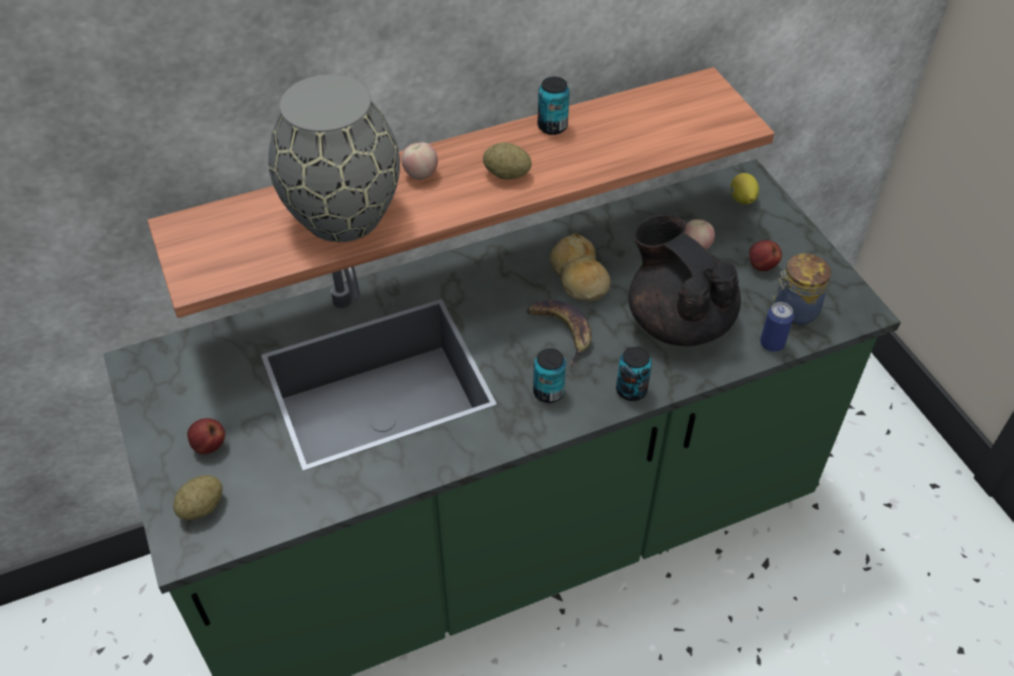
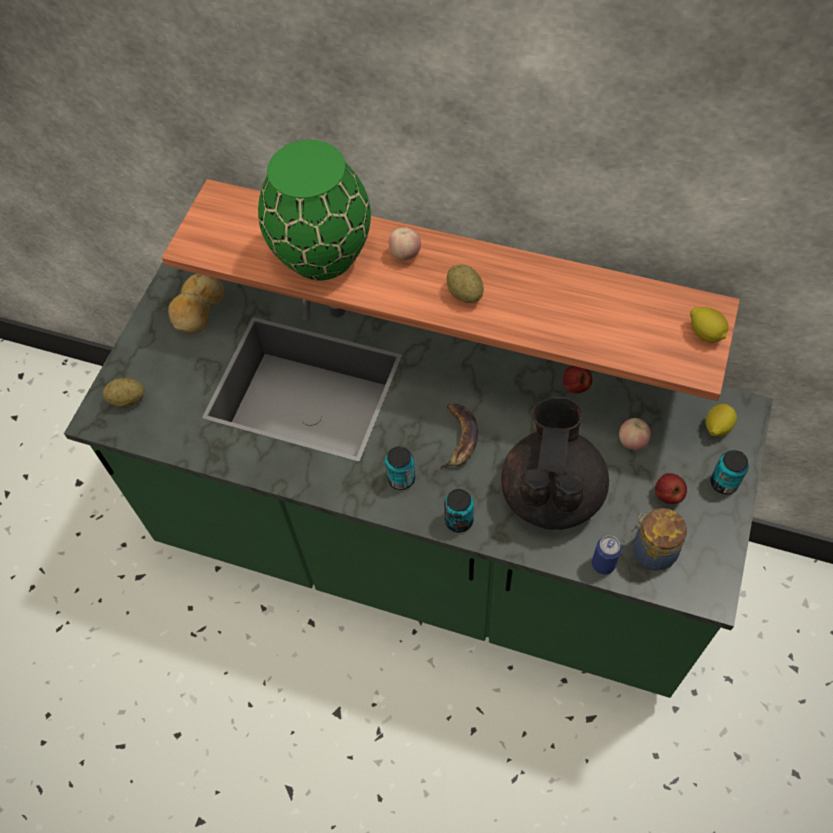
camera: 45 degrees right, 10 degrees up
(209, 446) = (167, 361): apple -> apple (575, 386)
(344, 215) = (323, 255): grey vase -> green vase
(552, 126) = (542, 273): can -> can (724, 483)
(579, 278) = (514, 405): bread -> bread (198, 310)
(718, 100) = (706, 333): none -> lemon

